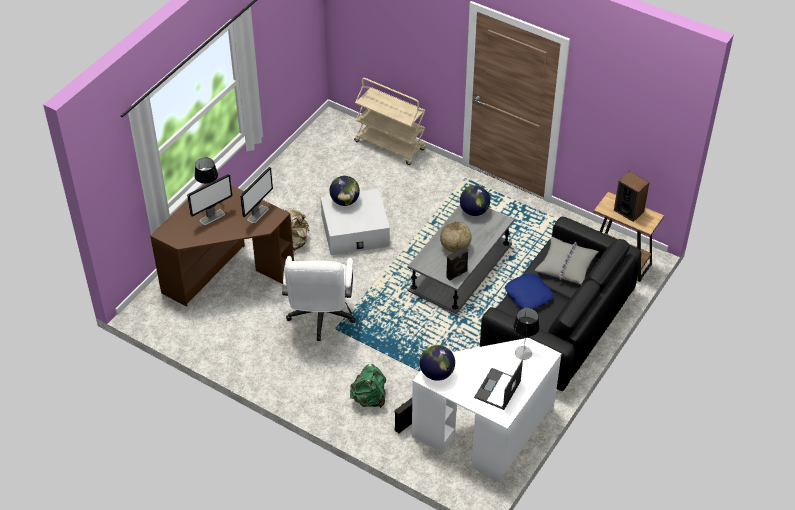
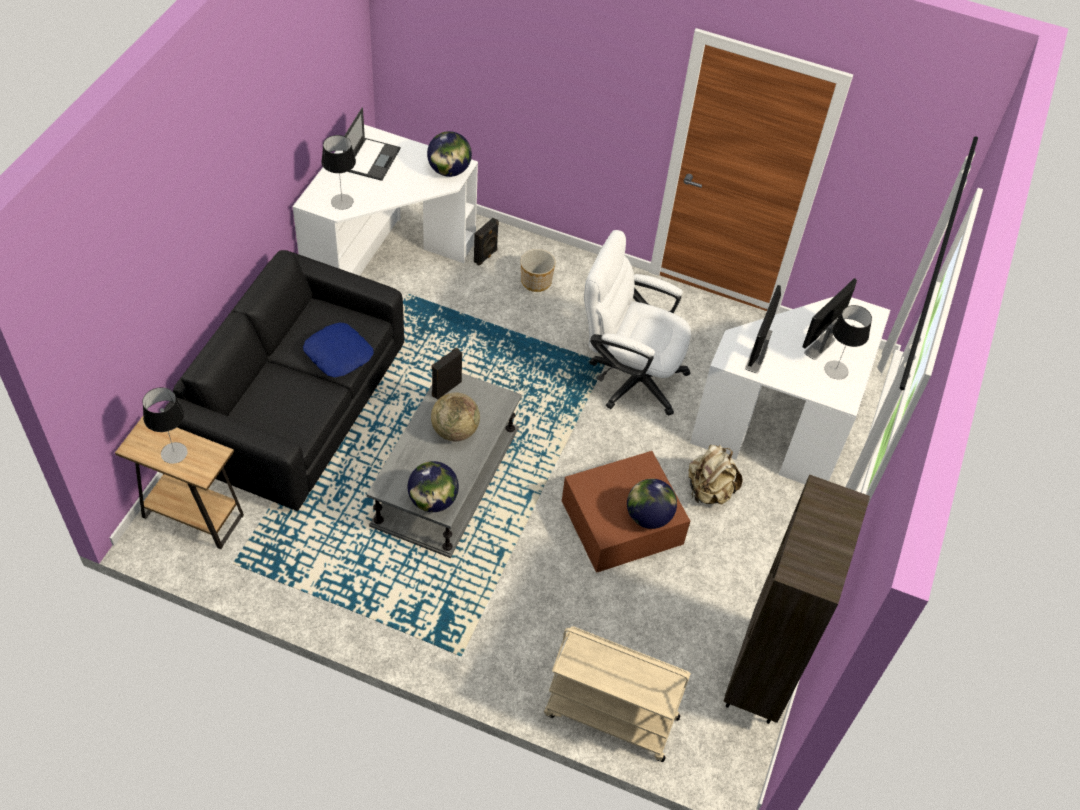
camera: 165 degrees right, 5 degrees up
(226, 274) = (783, 426): brown desk -> white desk
(303, 152) = (761, 676): none -> brown bookcase
(320, 318) = (628, 376): white office chair -> white office chair turned 60 degrees counterclockwise
(355, 231) = (622, 522): white storage box -> brown storage box
(369, 398) = (535, 281): green backpack -> planter
(566, 266) = (282, 406): grey pillow -> none
(628, 211) = (174, 453): speaker -> table lamp

